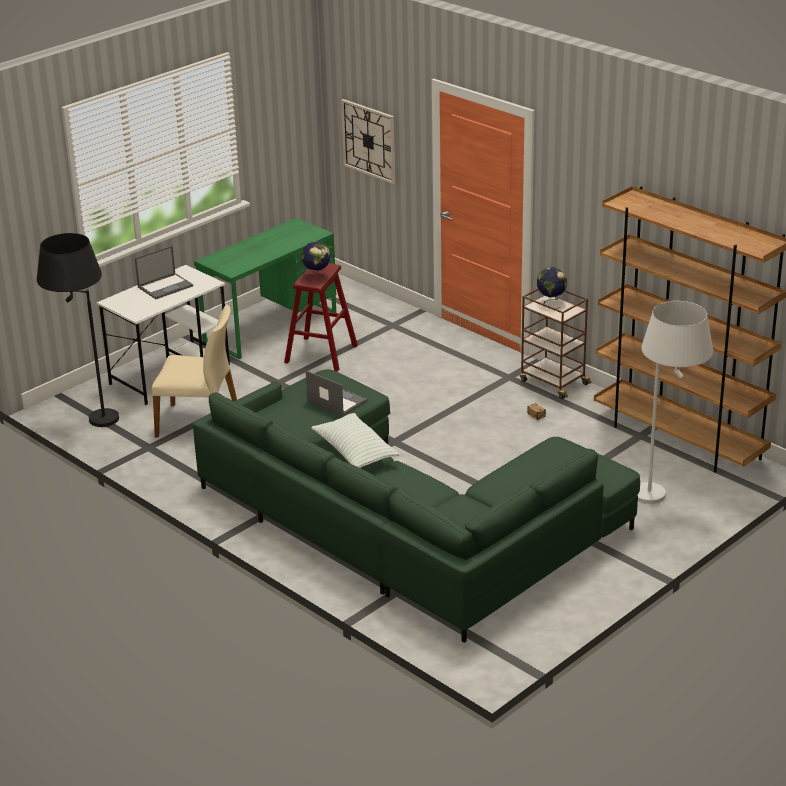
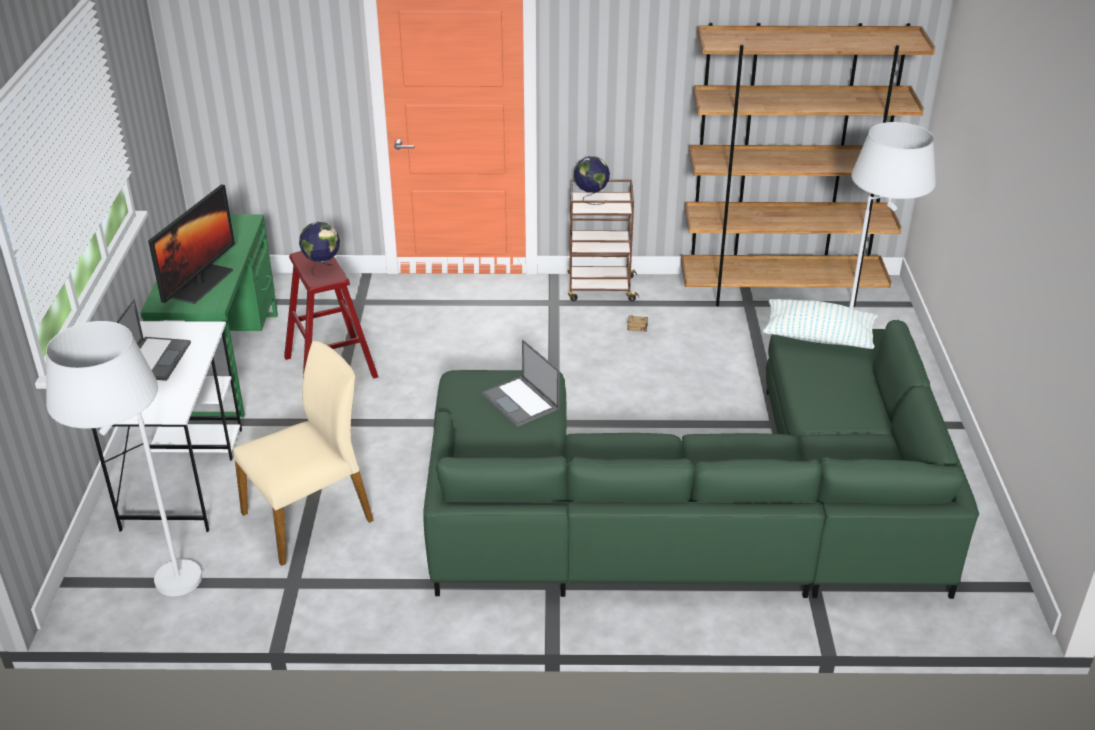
camera: 45 degrees left, 5 degrees up
(88, 417) = (153, 589): black floor lamp -> white floor lamp
(243, 258) = (201, 283): none -> monitor
(336, 401) = (521, 402): laptop -> laptop turned 120 degrees counterclockwise
(355, 452) = (638, 448): pillow -> pillow (818, 337)
(369, 141) = (254, 84): wall clock -> none

